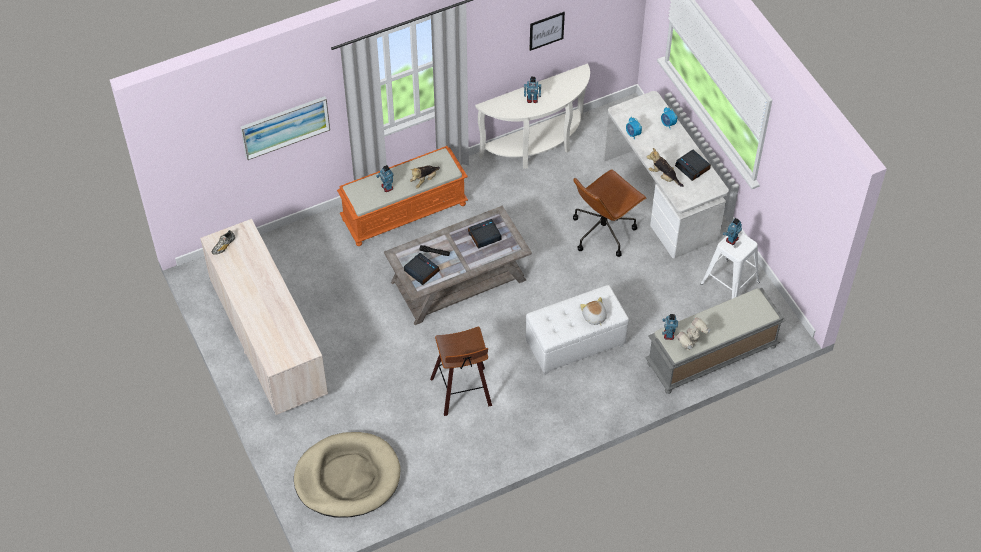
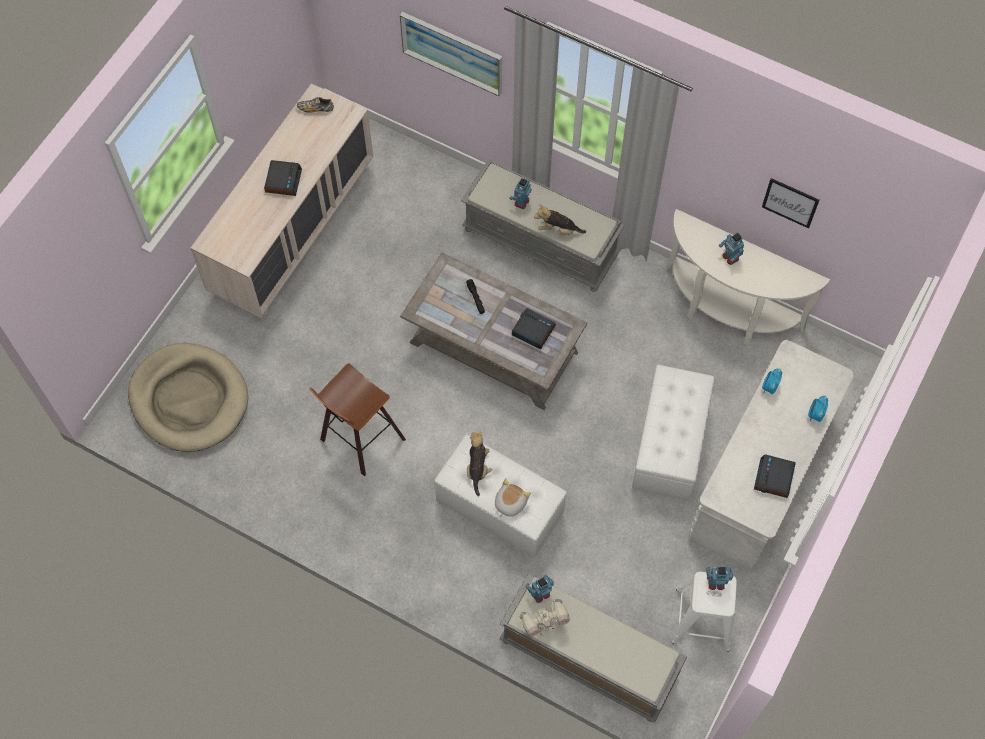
camera: 55 degrees right, 10 degrees up
(404, 211) = (541, 242): orange bench -> grey bench
(421, 271) = (443, 301): alarm clock -> alarm clock (283, 180)
(603, 231) = (668, 445): brown office chair -> white ottoman
(663, 176) = (735, 455): plush toy -> plush toy (478, 468)
(690, 345) = (544, 626): toy robot -> toy robot turned 150 degrees clockwise

